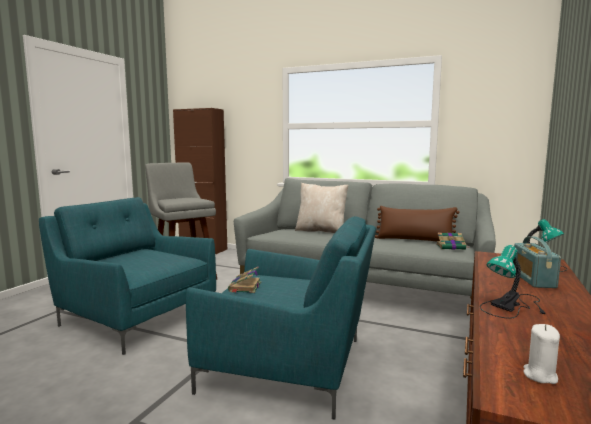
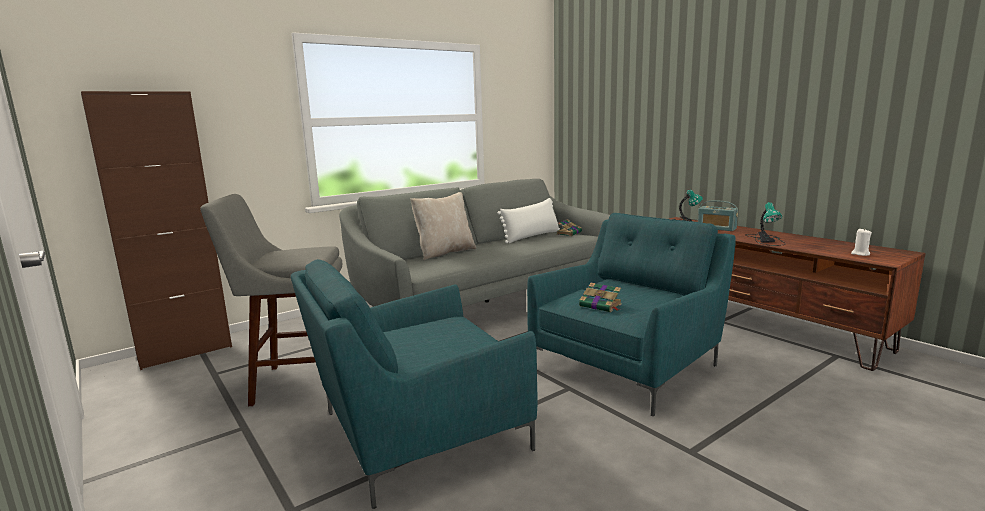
camera: 60 degrees left, 5 degrees up
(415, 240) = (531, 236): brown pillow -> white pillow

